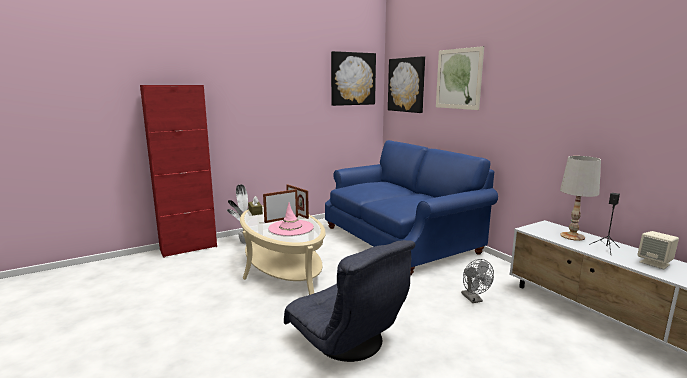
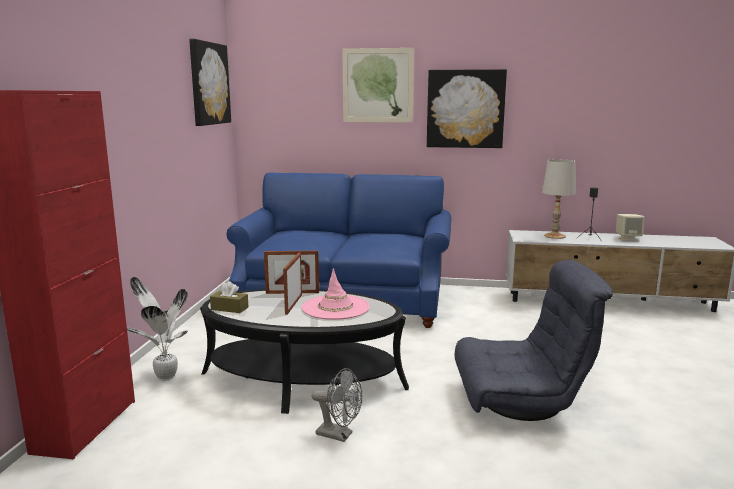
camera: 50 degrees left, 0 degrees up
(282, 269) = (302, 380): beige coffee table -> black coffee table
(406, 85) = (283, 93): picture -> picture (465, 109)
(474, 299) = (512, 323): grey fan -> grey fan (339, 435)

